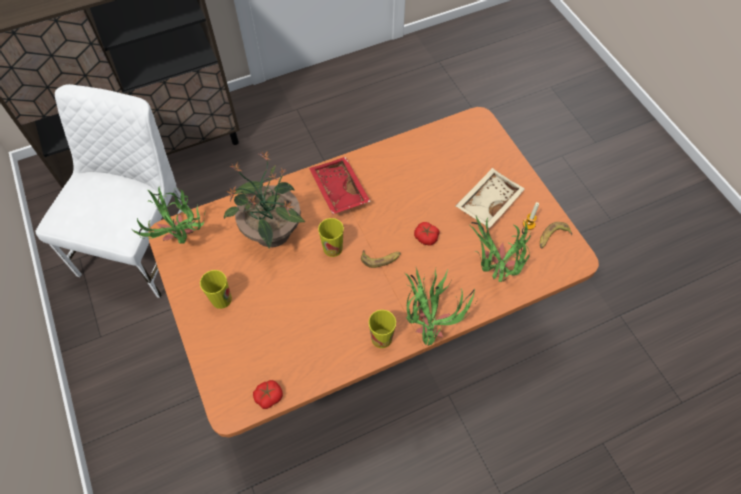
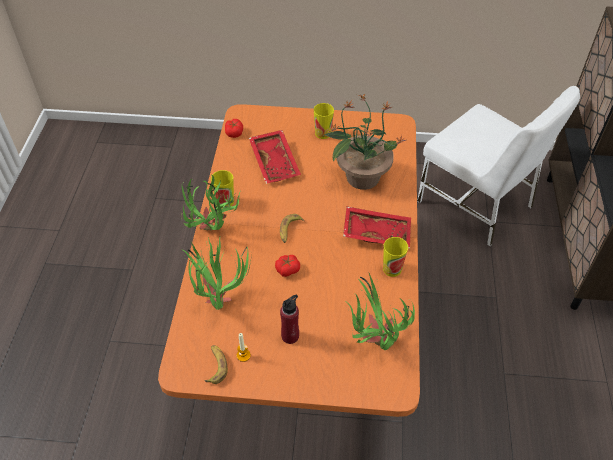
camera: 120 degrees right, 10 degrees down
(183, 242) = (386, 129): potted plant -> potted plant (372, 342)
(295, 322) = (275, 162): none -> red tray
(332, 248) = (321, 206): cup -> cup (392, 269)
(487, 202) = (290, 336): beige tray -> red bottle

